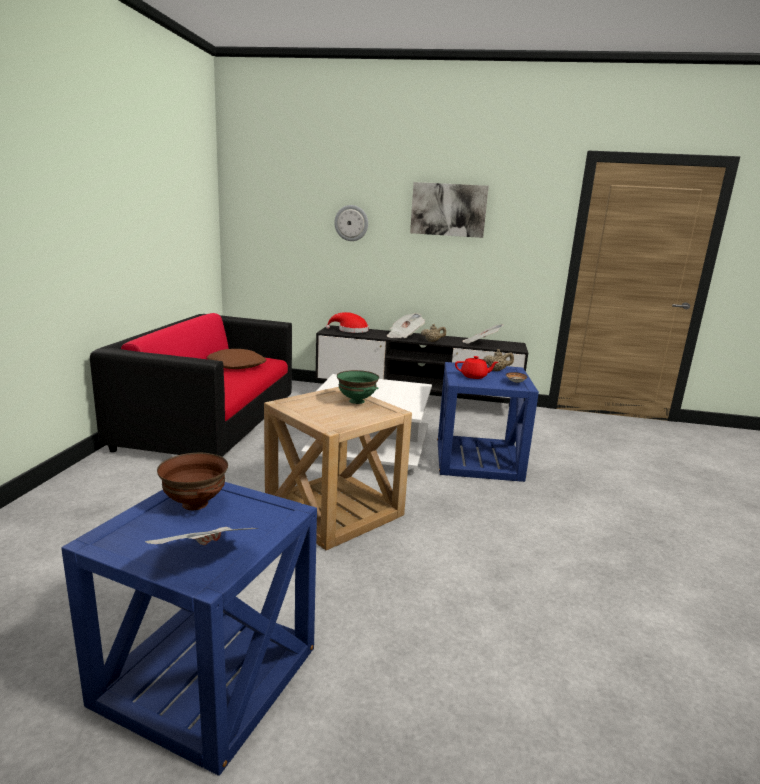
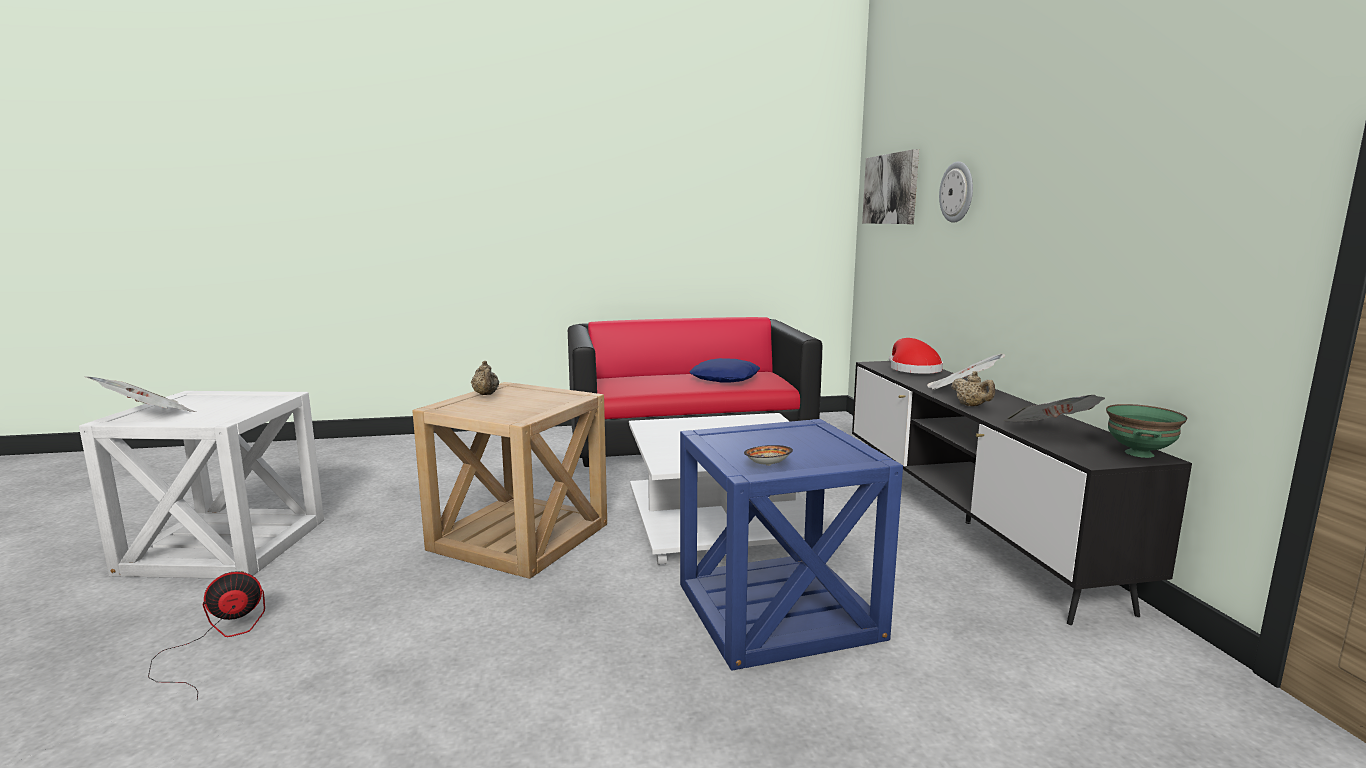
camera: 70 degrees right, 5 degrees down
(194, 504) = (245, 401): brown bowl -> none
(207, 675) = (225, 546): blue side table -> white side table
(237, 365) = (725, 379): brown pillow -> blue pillow
(356, 401) = (541, 404): green bowl -> green bowl (1138, 453)
(427, 657) = (216, 641): none -> fan
(448, 210) = (1077, 144): picture -> picture (891, 189)
(474, 376) = (762, 440): red teapot -> none
(496, 370) = (836, 450): beige teapot -> beige teapot (486, 394)

